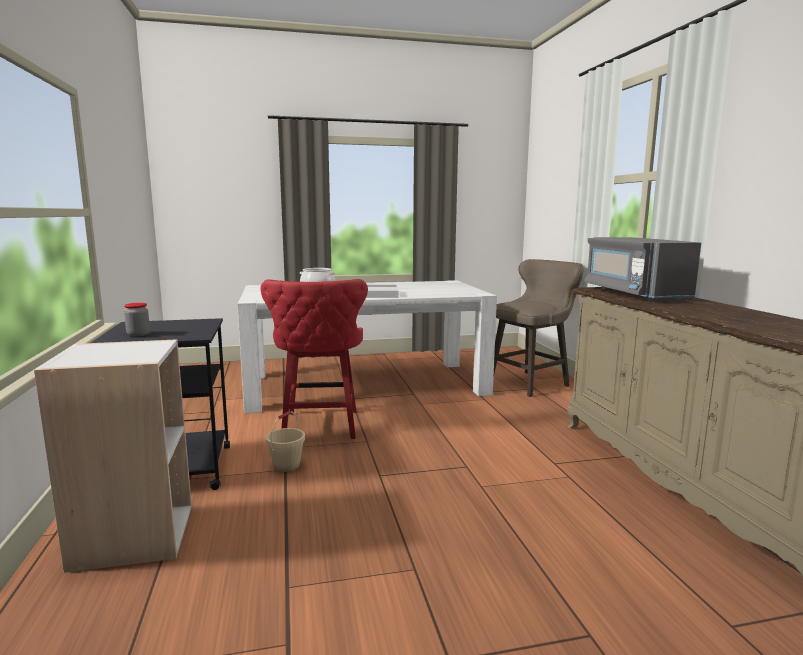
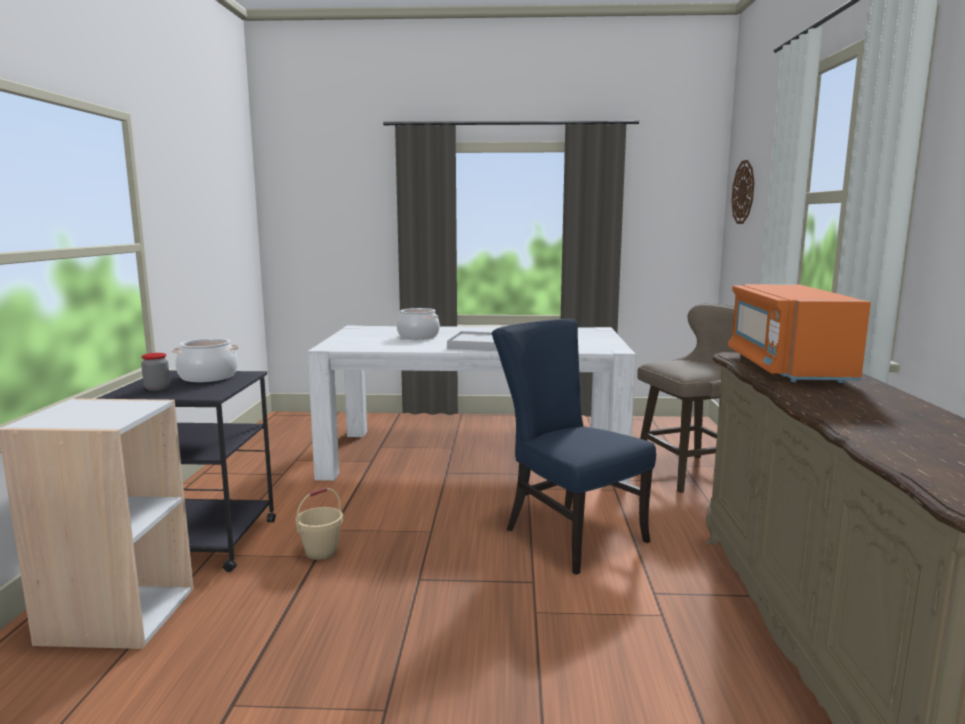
camera: 15 degrees right, 0 degrees up
(175, 324) = (208, 377): none -> cooking pot
(320, 427) = (388, 507): red stool -> none
(470, 431) = (567, 533): none -> blue chair
(545, 179) = (743, 192): none -> wall clock
(633, 293) = (786, 368): grey microwave -> orange microwave

